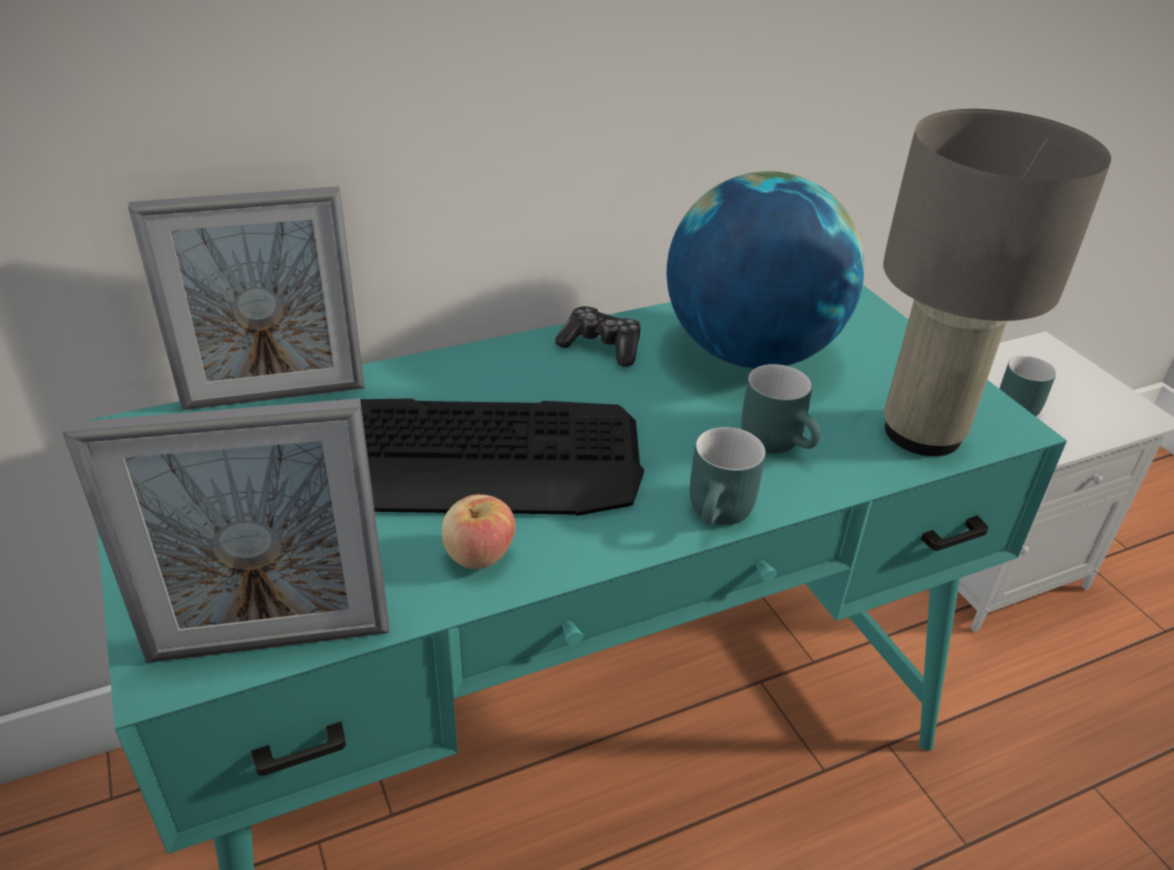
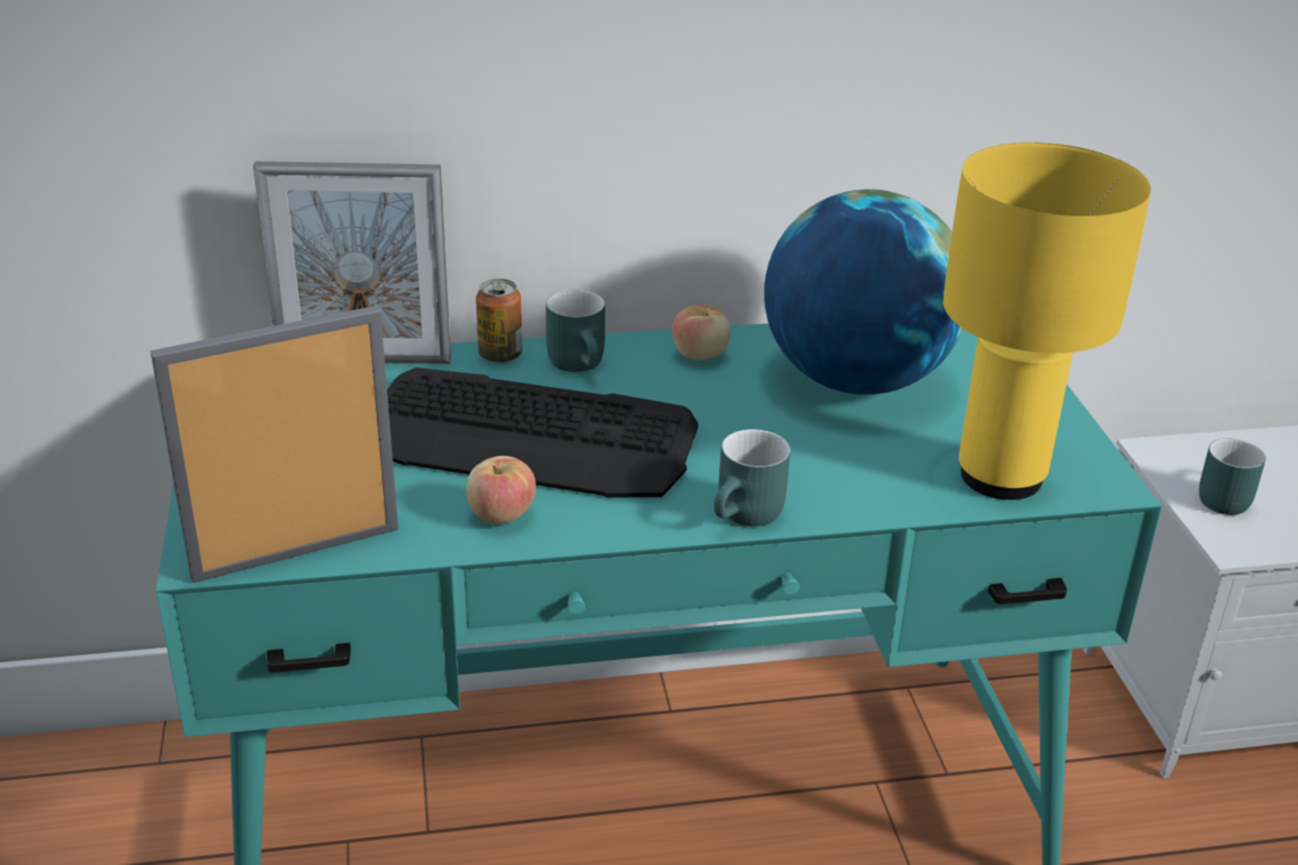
camera: 15 degrees right, 5 degrees down
(270, 643) = (296, 552): picture frame -> picture frame turned 150 degrees clockwise
(411, 372) = (500, 355): none -> can
(601, 346) = (701, 355): game controller -> apple
(780, 441) = (842, 464): turquoise mug -> turquoise mug (582, 364)
(920, 433) = (998, 477): grey table lamp -> yellow table lamp

